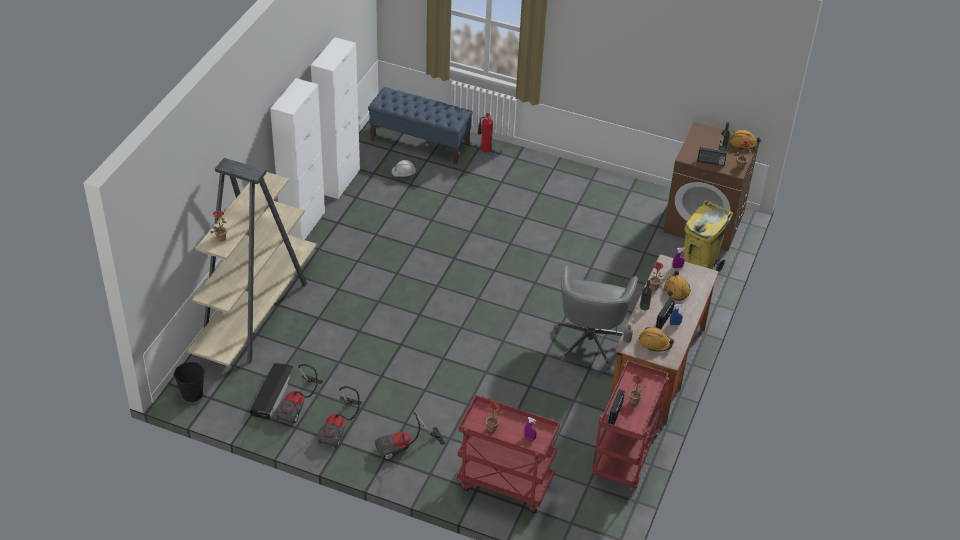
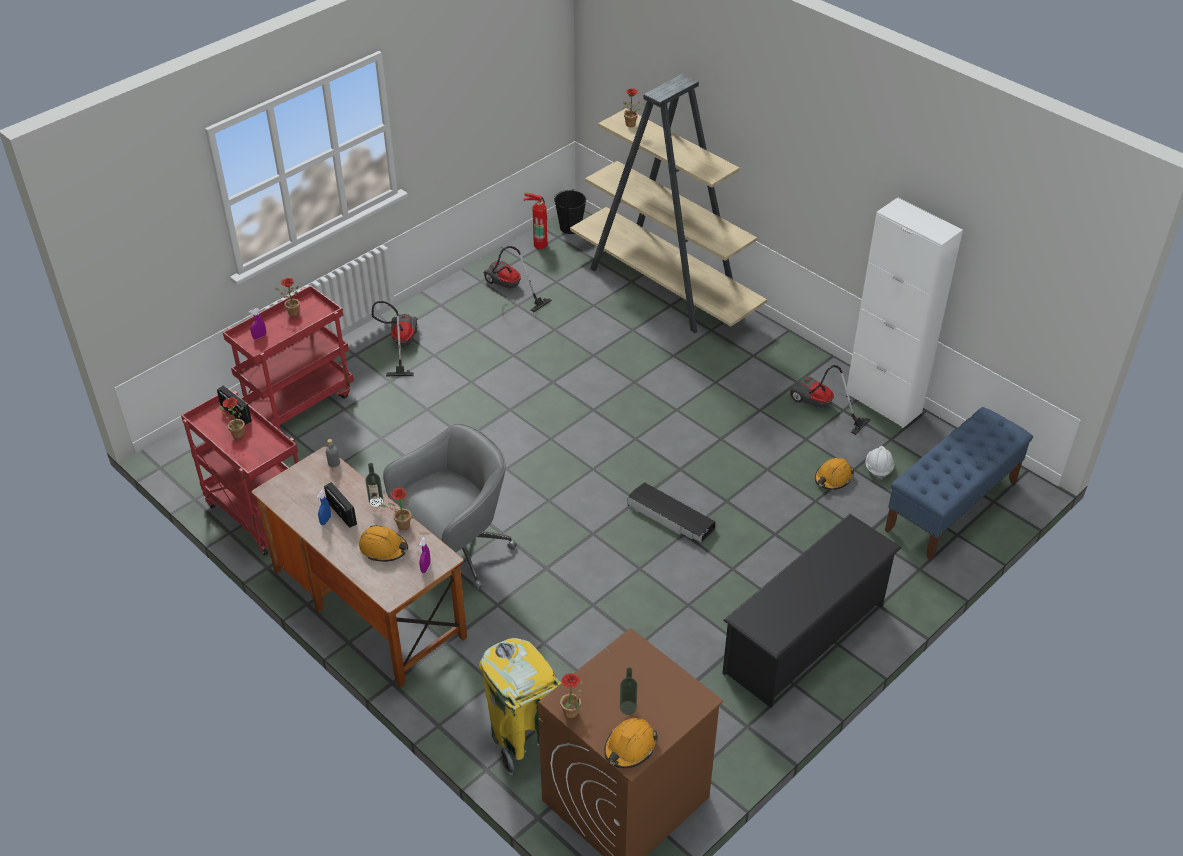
camera: 115 degrees right, 0 degrees up
(272, 393) = (537, 276): black storage box -> black storage box (670, 517)
(303, 225) = (805, 353): white cabinet -> none
(339, 428) = (460, 308): vacuum cleaner -> vacuum cleaner (820, 407)
(485, 149) = (912, 575): fire extinguisher -> fire extinguisher (539, 244)
(557, 181) = (805, 638): none -> black shoe rack
(590, 341) = (456, 551): grey office chair -> grey office chair turned 105 degrees clockwise
(655, 343) = (308, 487): orange hard hat -> orange hard hat (833, 478)
(711, 162) = (601, 674): radio -> none

